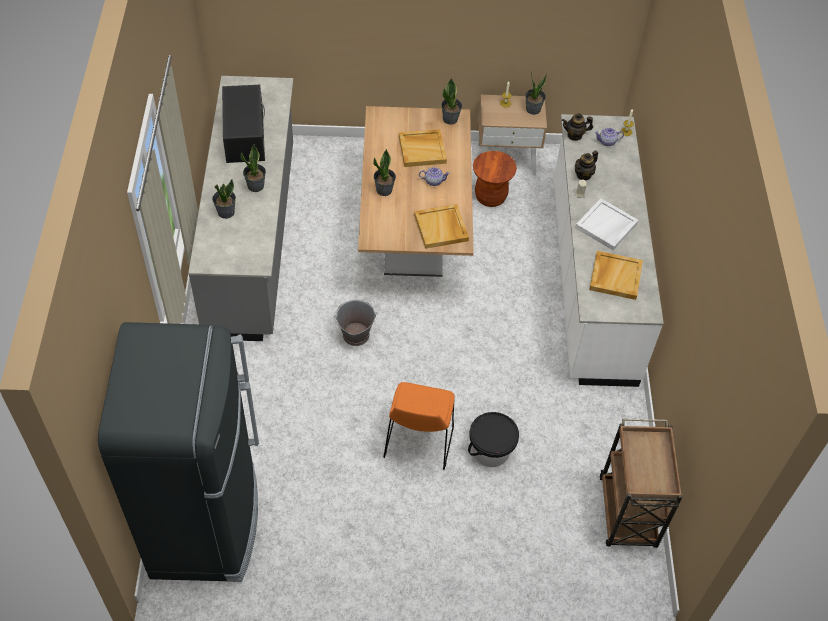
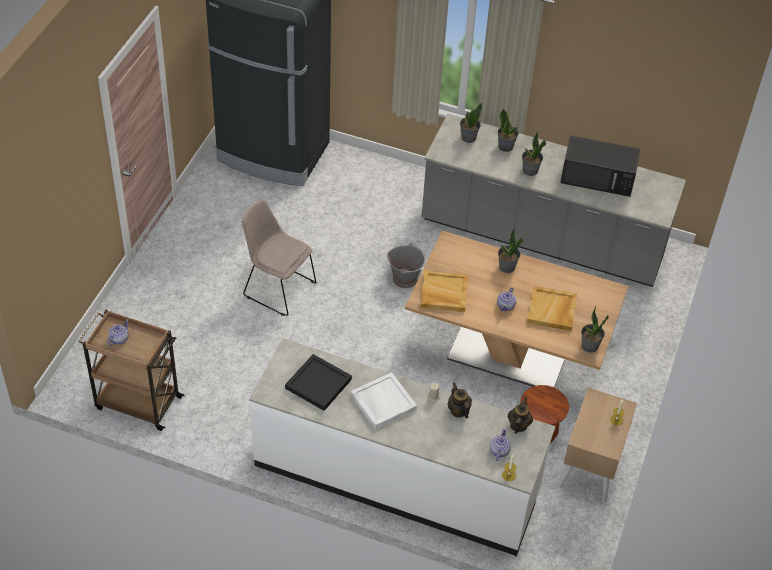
camera: 110 degrees right, 5 degrees down
(418, 442) = (277, 288): orange chair -> beige chair
(491, 451) = (245, 331): black bucket -> none
(533, 109) = (599, 442): potted plant -> potted plant (468, 137)
(615, 276) = (319, 384): beige tray -> black tray
(651, 472) = (118, 339): none -> teapot

